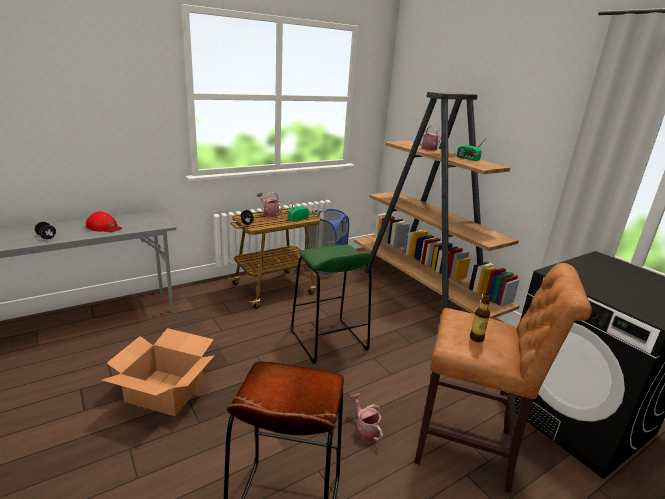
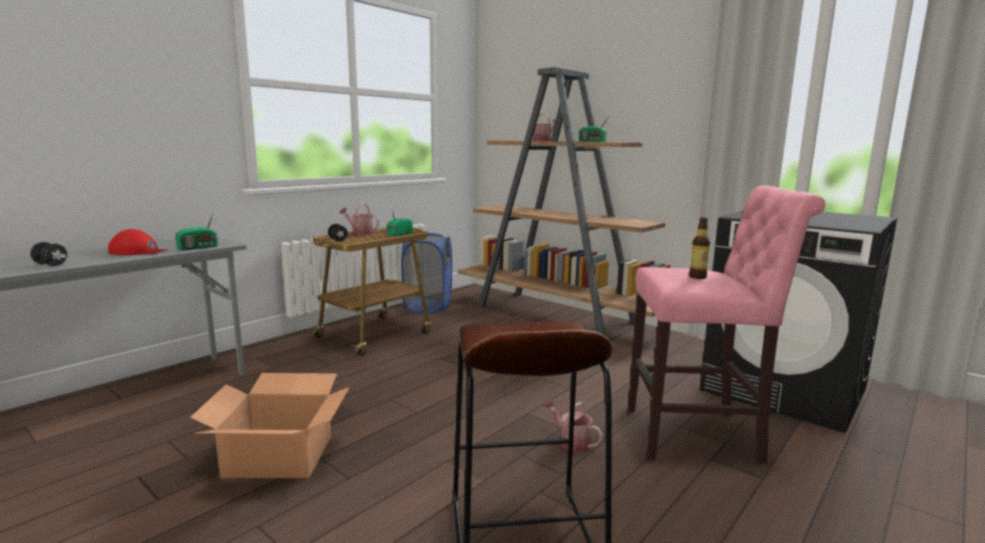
camera: 15 degrees left, 10 degrees down
(144, 227) = (199, 247): none -> radio
(328, 340) = (474, 371): green stool -> none
(470, 449) = (700, 436): brown stool -> pink stool

